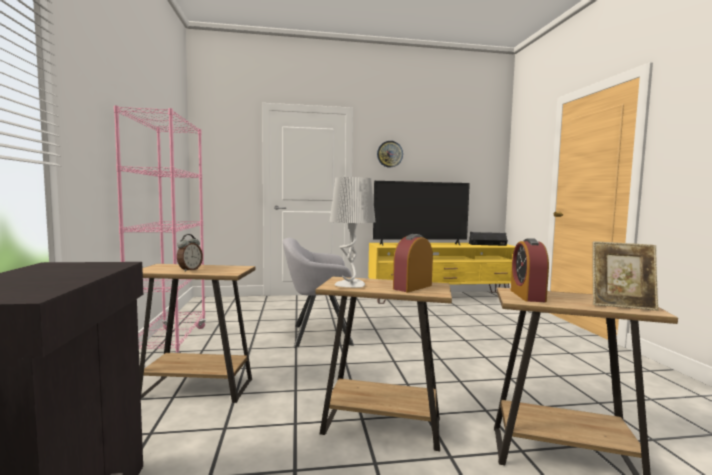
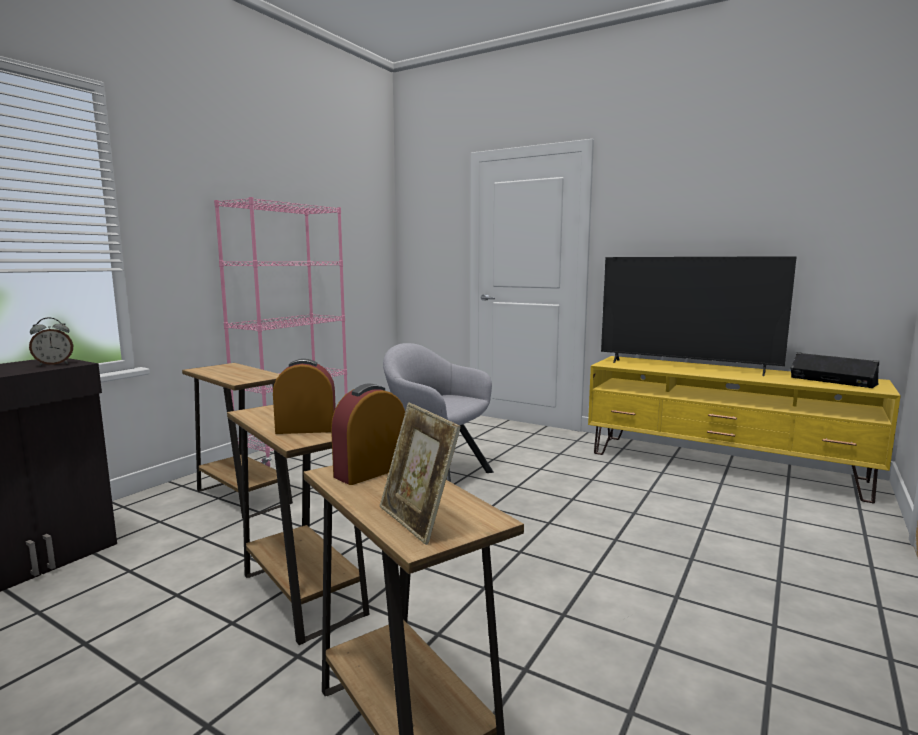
camera: 40 degrees right, 5 degrees up
(189, 270) = (225, 373): alarm clock -> alarm clock (54, 364)
(350, 285) = (267, 413): grey table lamp -> none
(389, 154) = (652, 209): wall clock -> none

